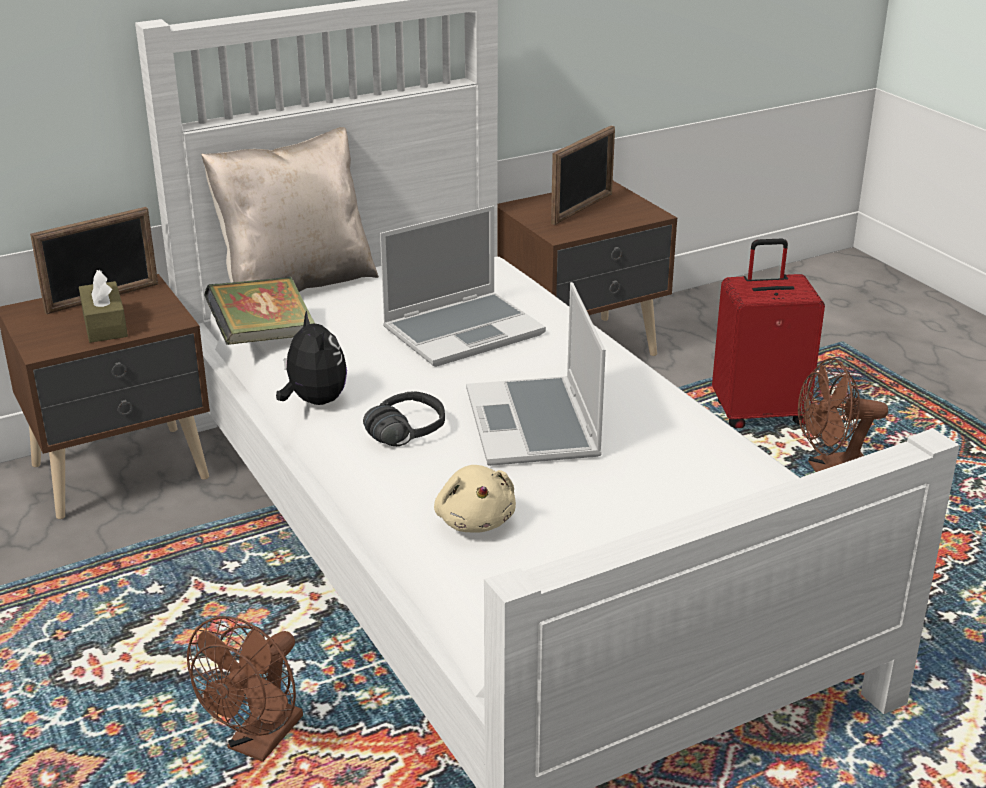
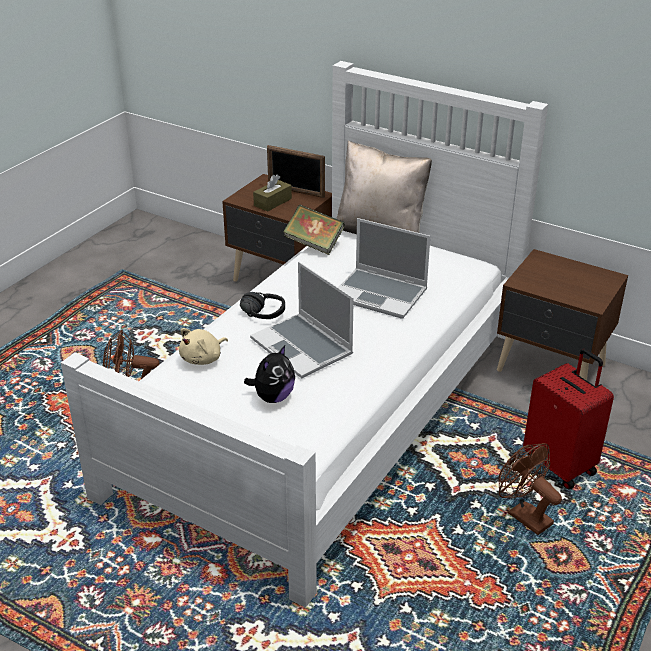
camera: 60 degrees right, 5 degrees up
(314, 401) = (270, 280): plush toy -> plush toy (273, 397)
(535, 425) = (303, 347): laptop -> laptop turned 90 degrees counterclockwise
(582, 209) = (567, 278): picture frame -> none

